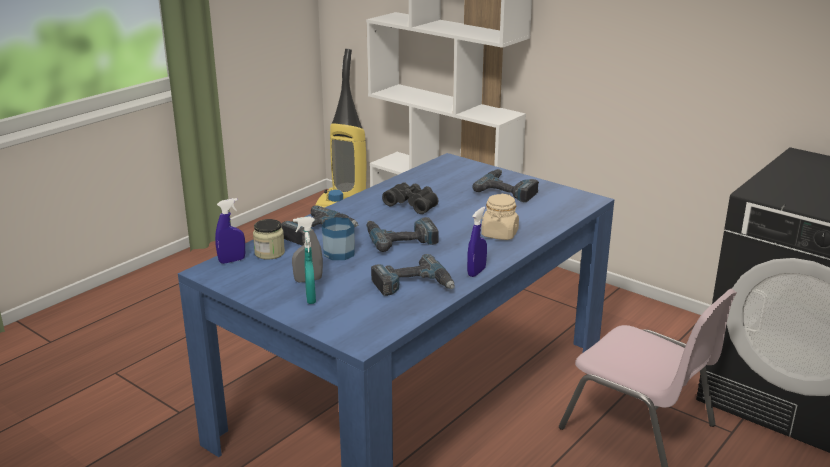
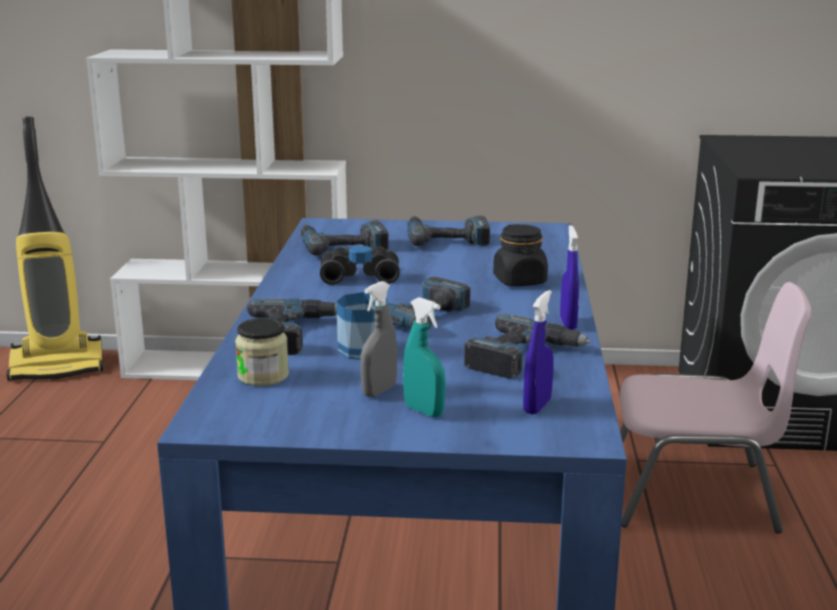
camera: 35 degrees left, 5 degrees down
(232, 260) = (221, 401): blue spray bottle -> blue spray bottle (537, 406)
(437, 180) = (342, 246): none -> power drill
(499, 234) = (520, 281): beige jar -> black jar

